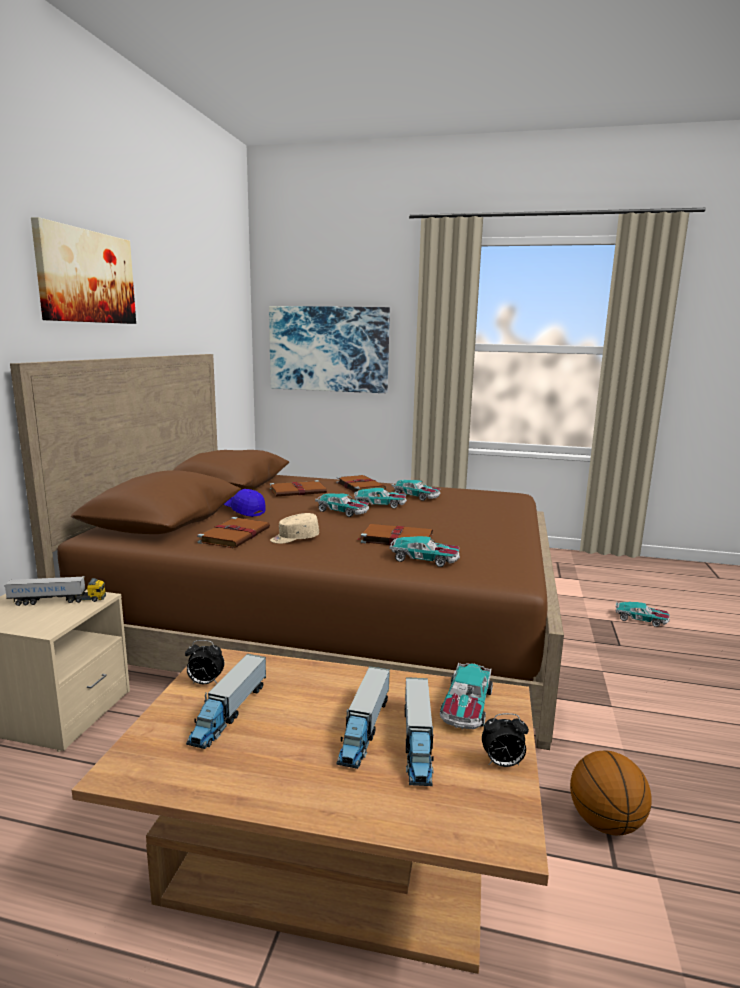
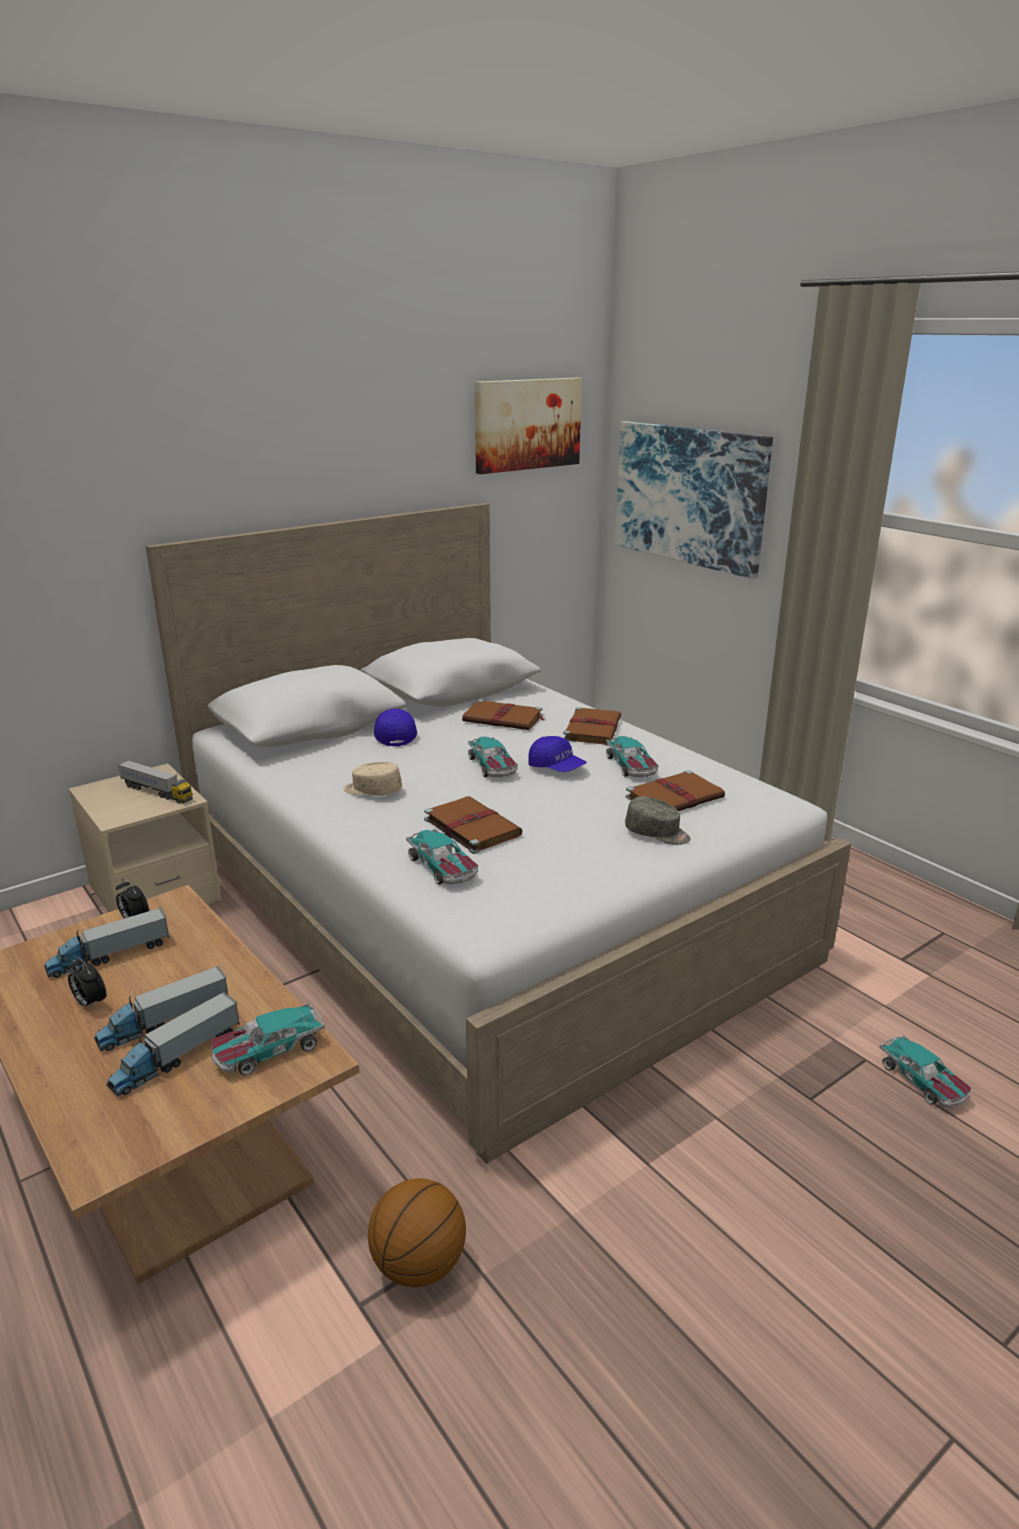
camera: 40 degrees right, 10 degrees up
(86, 277) = (262, 435): picture -> picture (527, 424)
(235, 535) = (329, 768): brown book -> brown book (675, 797)
(332, 622) = (485, 901): brown bed -> white bed
(380, 505) = (556, 768): toy car -> blue cap
(492, 517) = (657, 833): none -> grey cap
(502, 764) = (198, 1115): alarm clock -> alarm clock (90, 1003)

